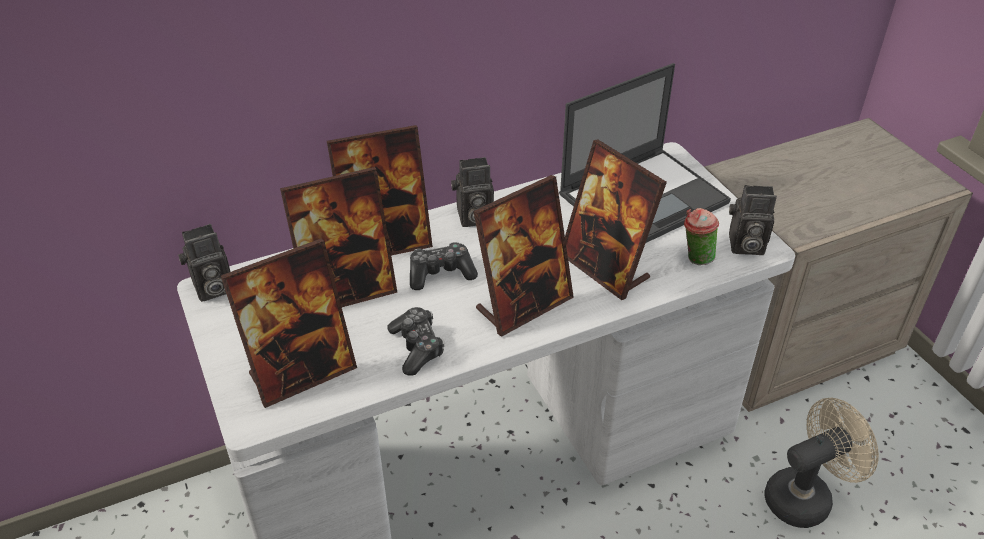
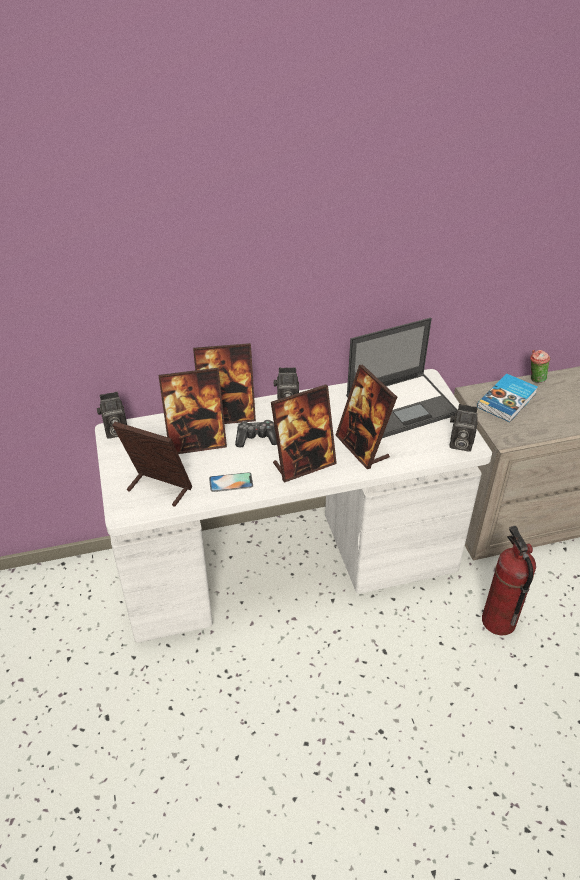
camera: 10 degrees right, 0 degrees up
(302, 372) = (158, 488): picture frame -> picture frame turned 135 degrees counterclockwise
(417, 347) = (231, 482): game controller -> phone
(695, 258) = (423, 448): cup -> cup (534, 379)
(783, 176) = (508, 400): none -> book
(805, 496) = (497, 621): beige fan -> fire extinguisher

